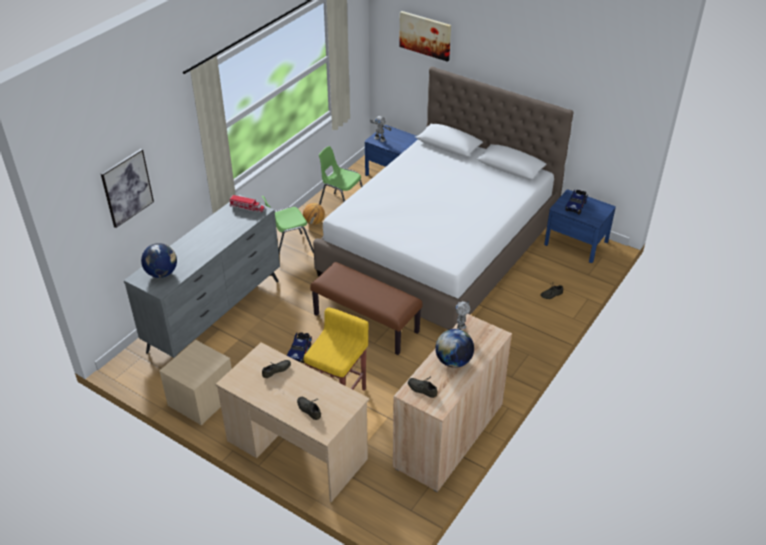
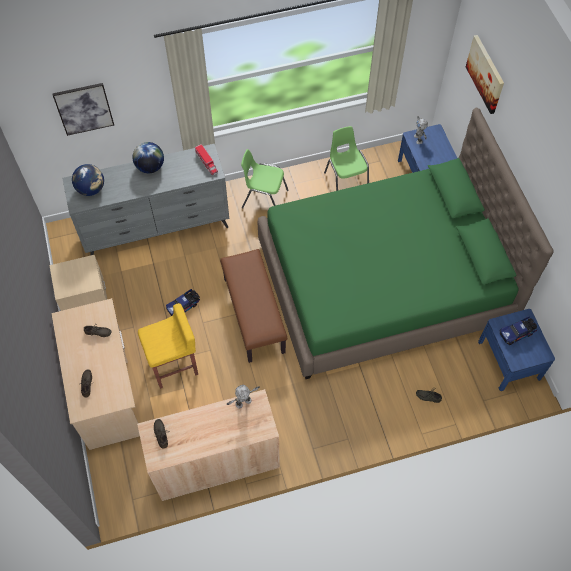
camera: 40 degrees right, 20 degrees up
(314, 222) = (308, 185): basketball -> none
(440, 248) = (384, 282): white bed -> green bed
(453, 361) = (208, 427): globe -> globe (150, 167)

